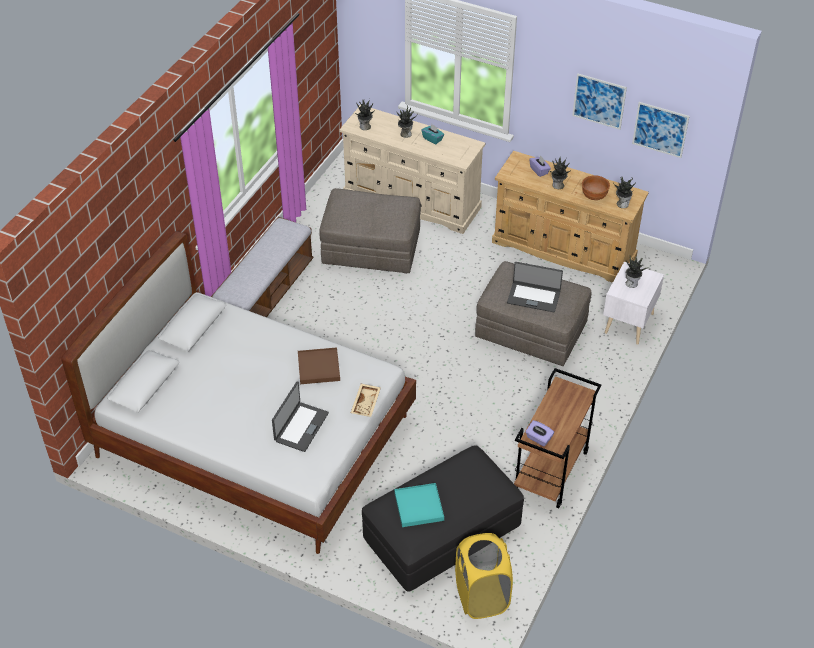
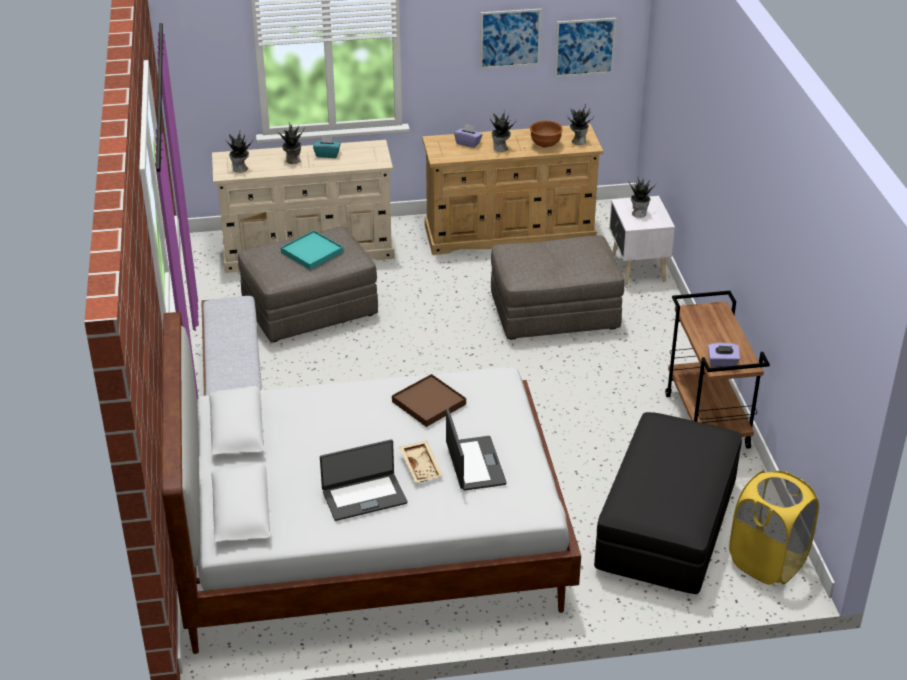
camera: 35 degrees left, 10 degrees down
(366, 403) = (518, 412): beige tray -> beige tray (422, 466)
(419, 506) = (659, 489): turquoise tray -> turquoise tray (312, 252)
(533, 297) = (560, 261): laptop -> laptop (364, 496)

